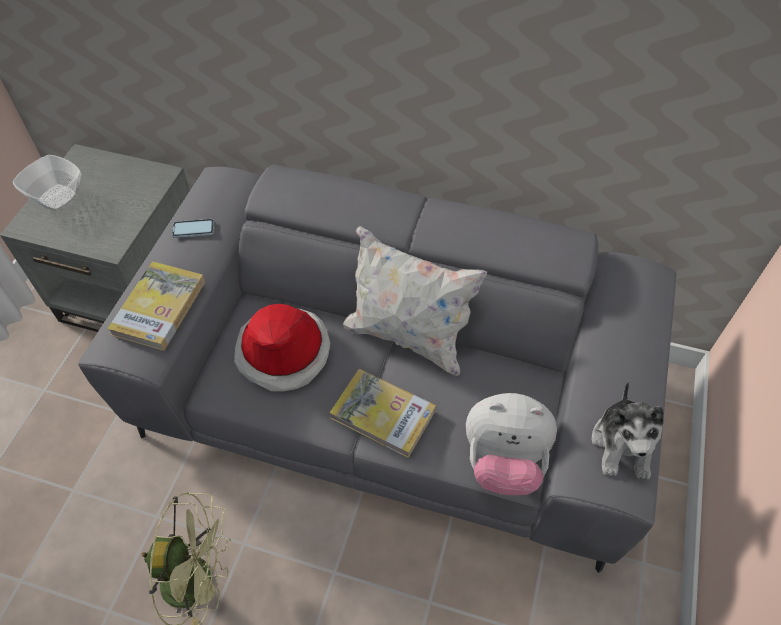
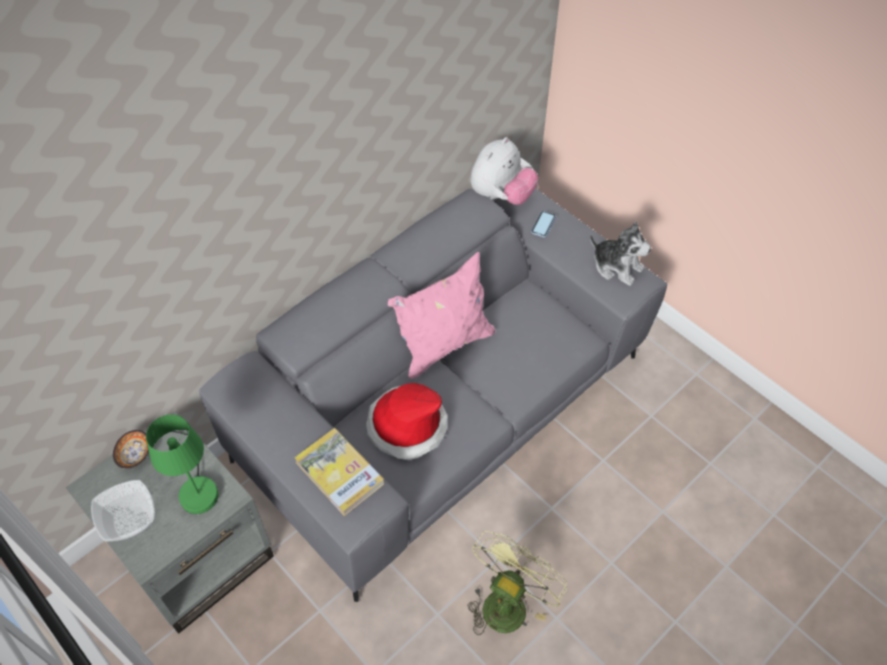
camera: 60 degrees left, 0 degrees up
(112, 220) = (196, 485): none -> green table lamp
(124, 166) = (133, 455): none -> bowl
(193, 229) = (273, 420): phone -> phone (543, 225)
(383, 414) = (498, 389): book -> none
(408, 337) = (444, 345): white pillow -> pink pillow
(503, 461) = (571, 341): plush toy -> plush toy (501, 196)

